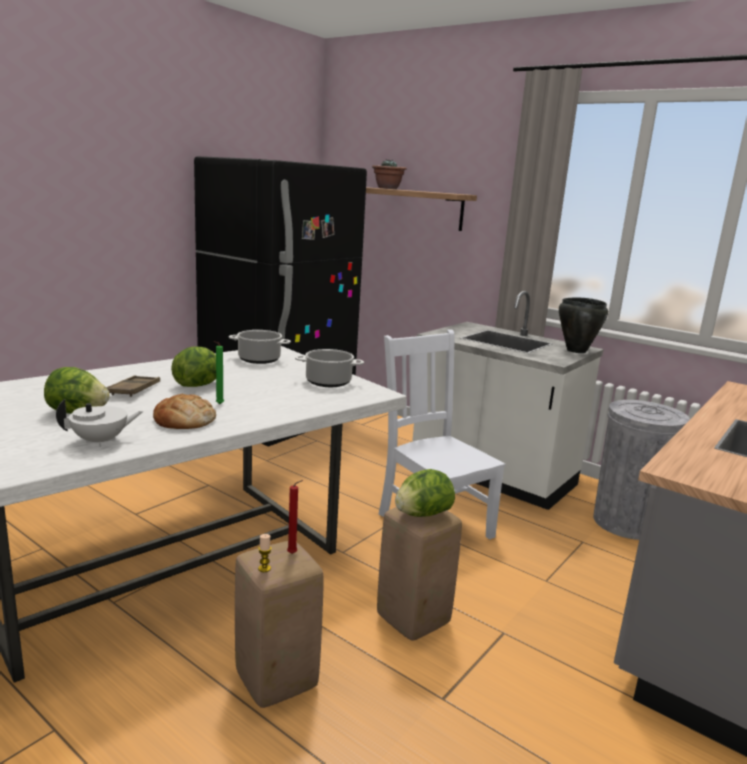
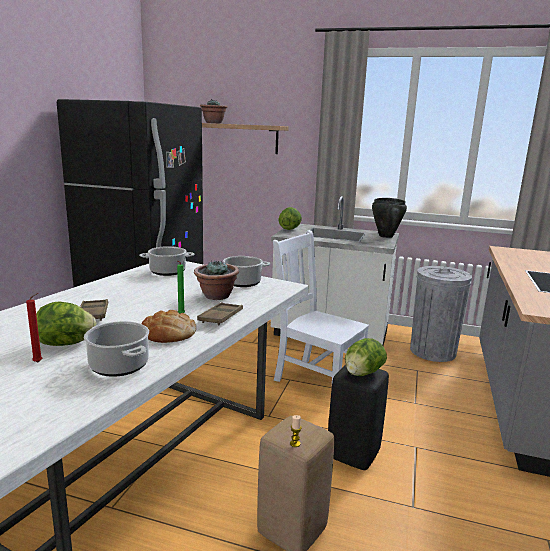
camera: 20 degrees left, 0 degrees up
(101, 441) = (120, 366): white teapot -> cooking pot
(198, 385) = (144, 301): lettuce -> lettuce (289, 229)
(258, 413) = (221, 317): none -> brown tray
(281, 391) = (216, 296): none -> potted plant
(293, 554) = (305, 426): red candle -> red candle (39, 362)
(413, 620) = (353, 455): beige stool -> black stool

